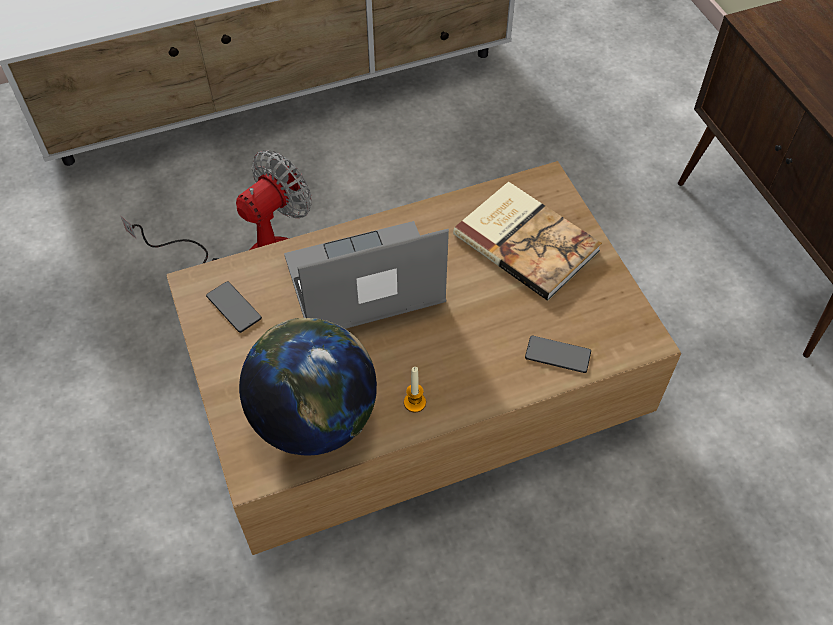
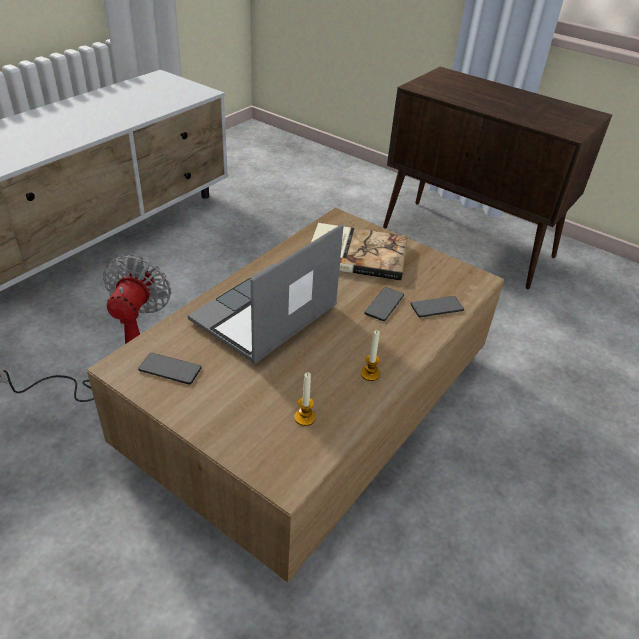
camera: 35 degrees left, 15 degrees down
(315, 419) = (305, 417): globe -> candle
(500, 325) = (384, 305): none -> phone

